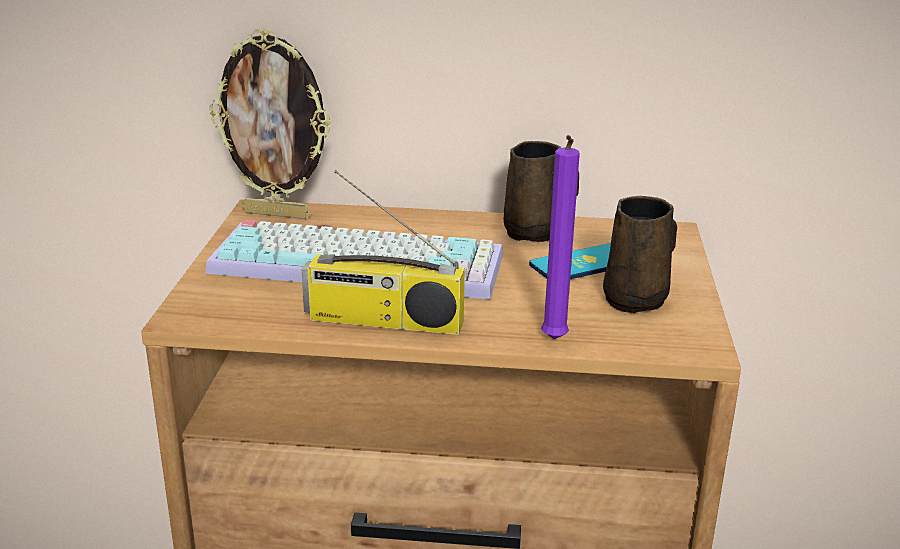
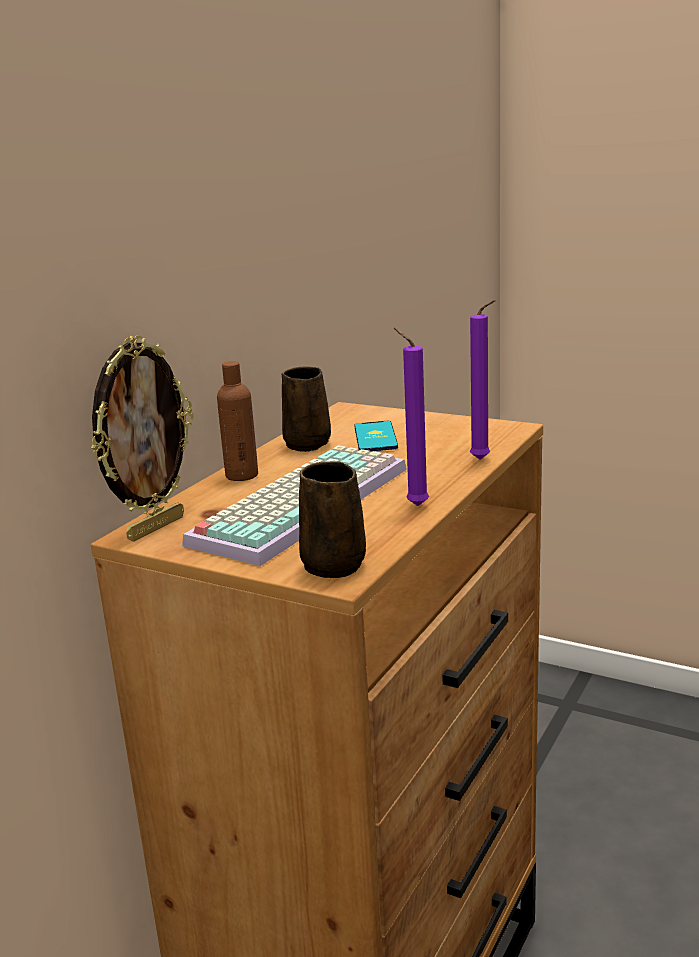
camera: 65 degrees left, 5 degrees down
(382, 321) = (414, 505): radio -> purple candle
(420, 221) = (241, 475): none -> brown bottle
(637, 299) = (441, 432): brown mug -> brown mug (332, 563)

